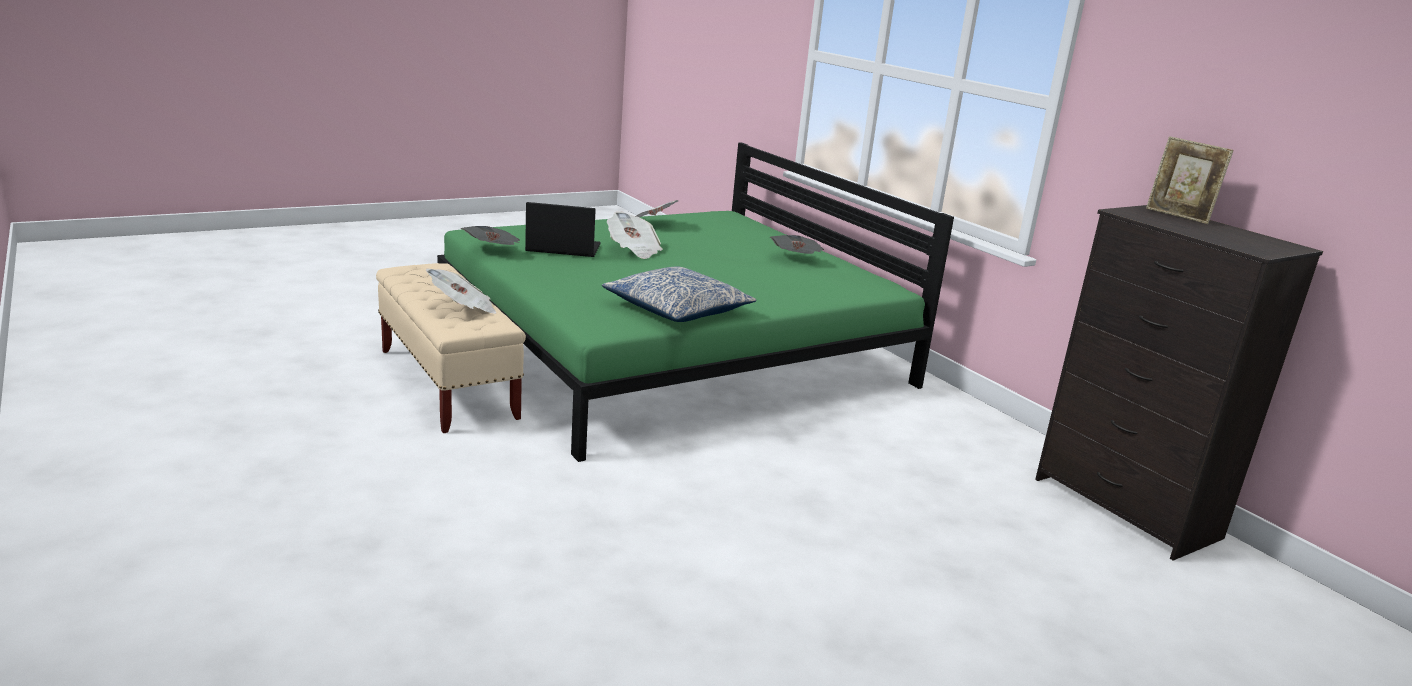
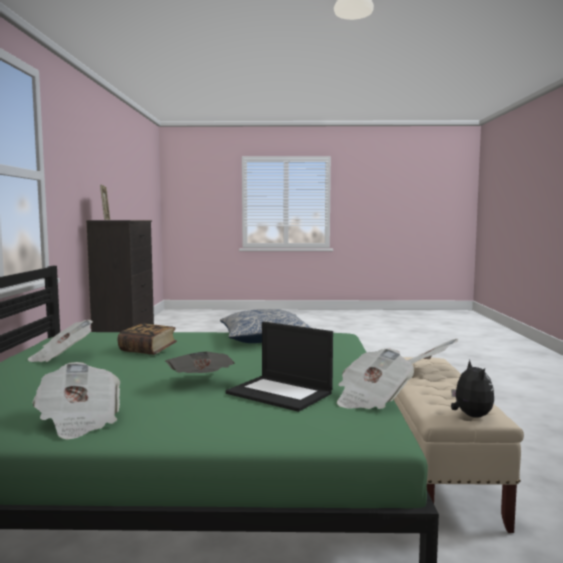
camera: 145 degrees left, 15 degrees down
(416, 267) = (470, 416): none -> plush toy
(745, 270) = (148, 350): none -> book

